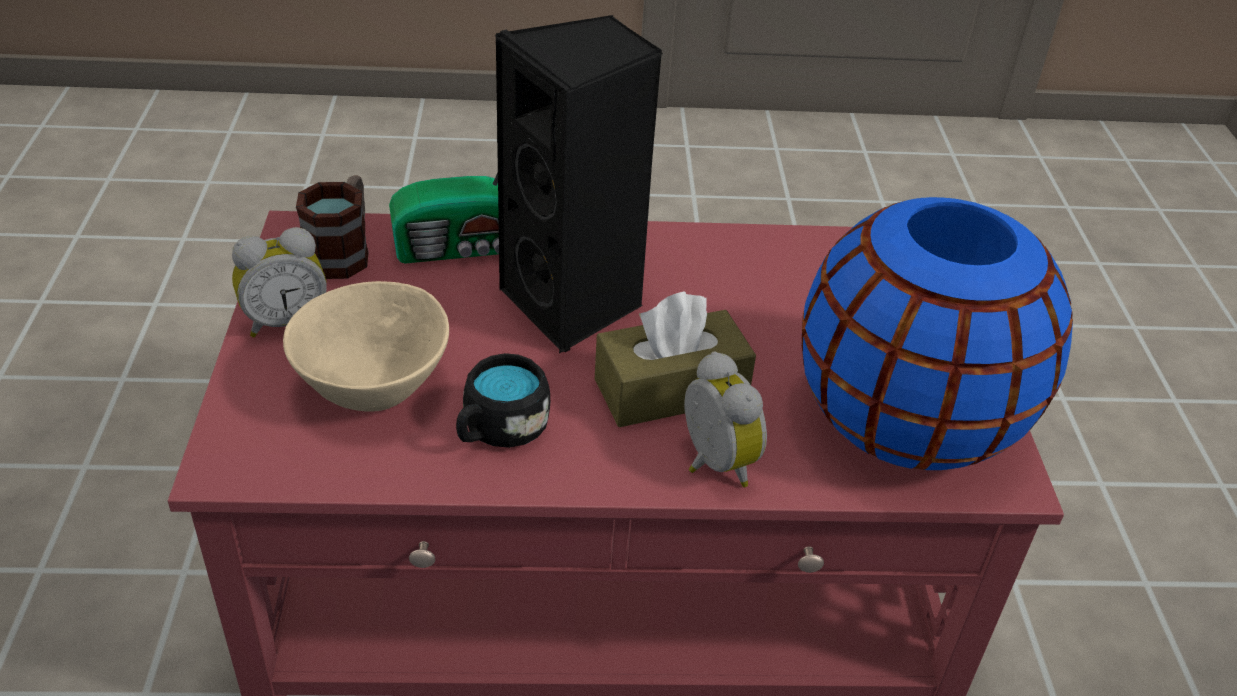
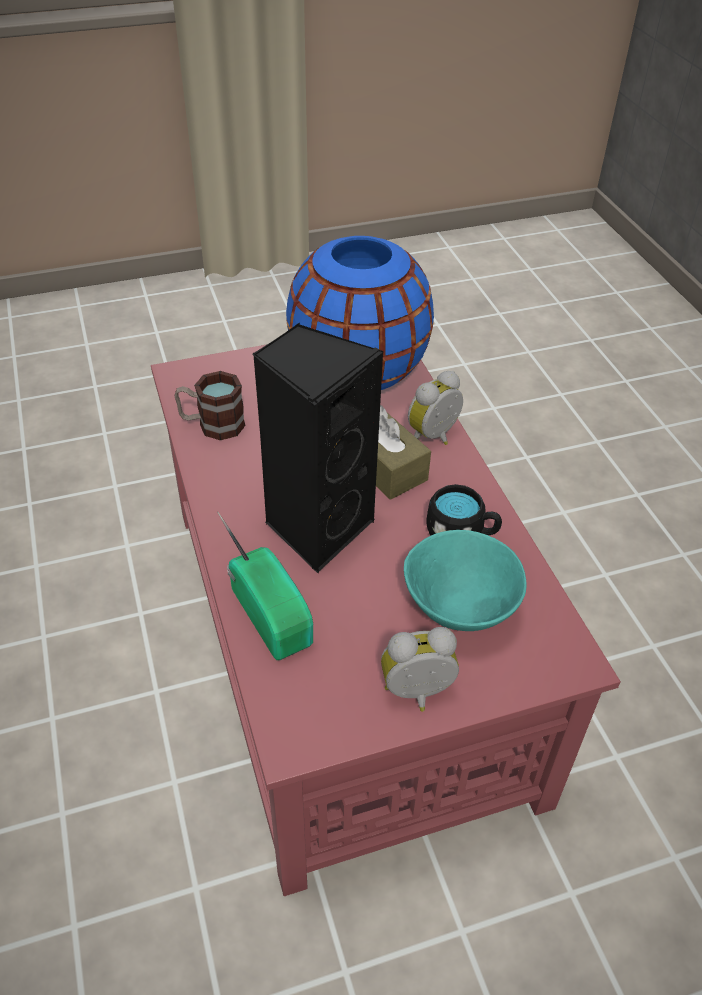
camera: 105 degrees left, 5 degrees up
(285, 321) = (417, 694): alarm clock -> alarm clock turned 60 degrees counterclockwise
(343, 252) = (310, 692): mug -> mug (212, 425)
(370, 386) = (459, 612): beige bowl -> turquoise bowl

